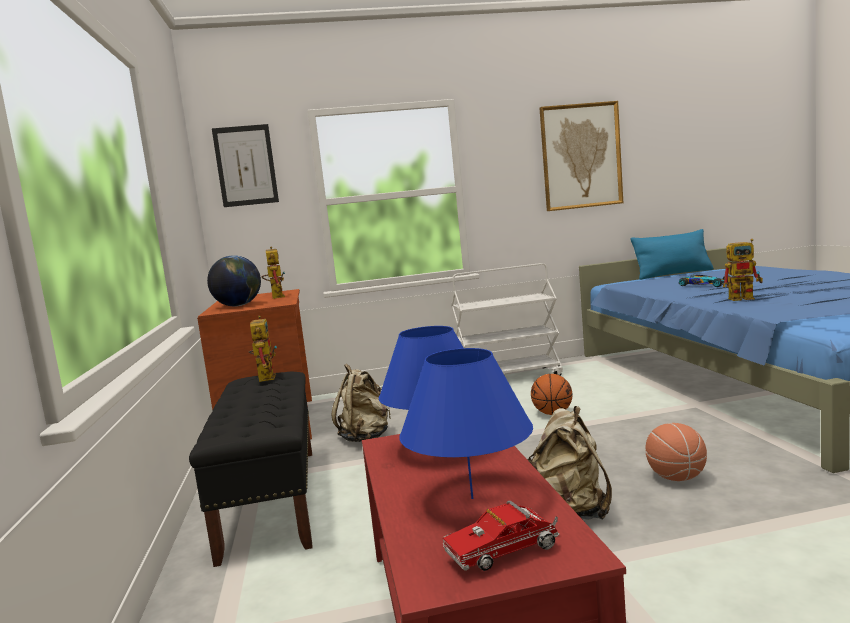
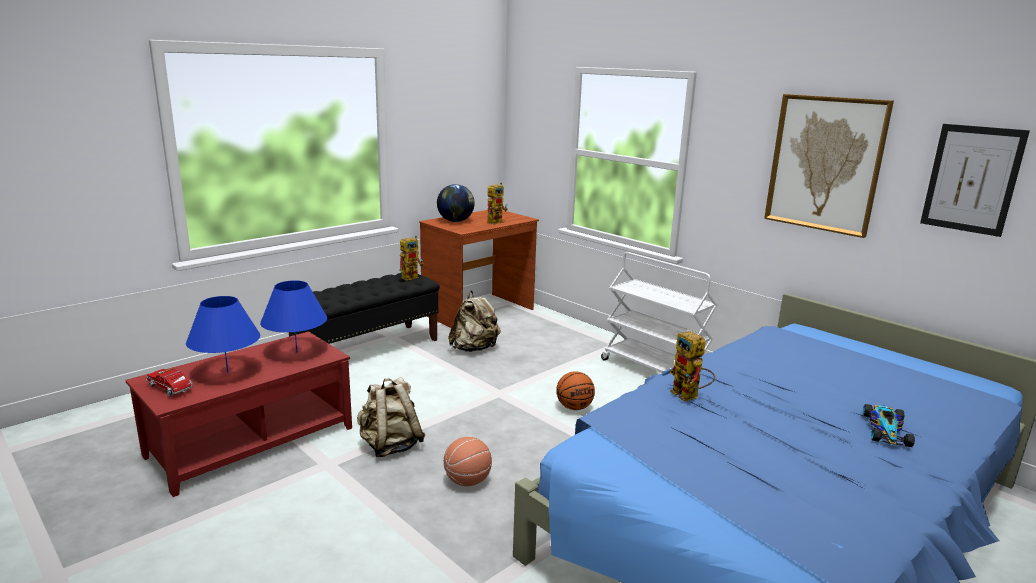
camera: 55 degrees right, 10 degrees up
(245, 165) = (532, 108): picture -> picture (972, 179)
(673, 274) = (901, 354): blue pillow -> none
(703, 285) = (779, 372): toy car -> toy car (886, 429)

